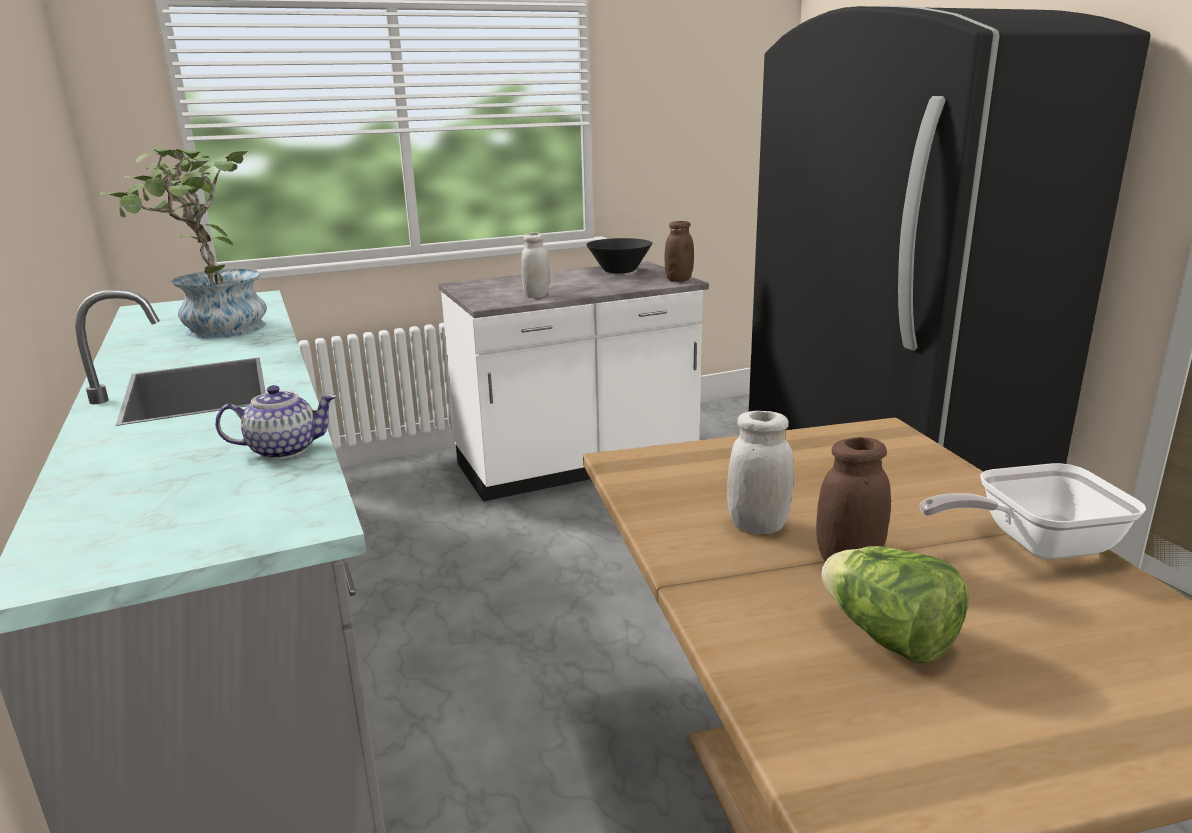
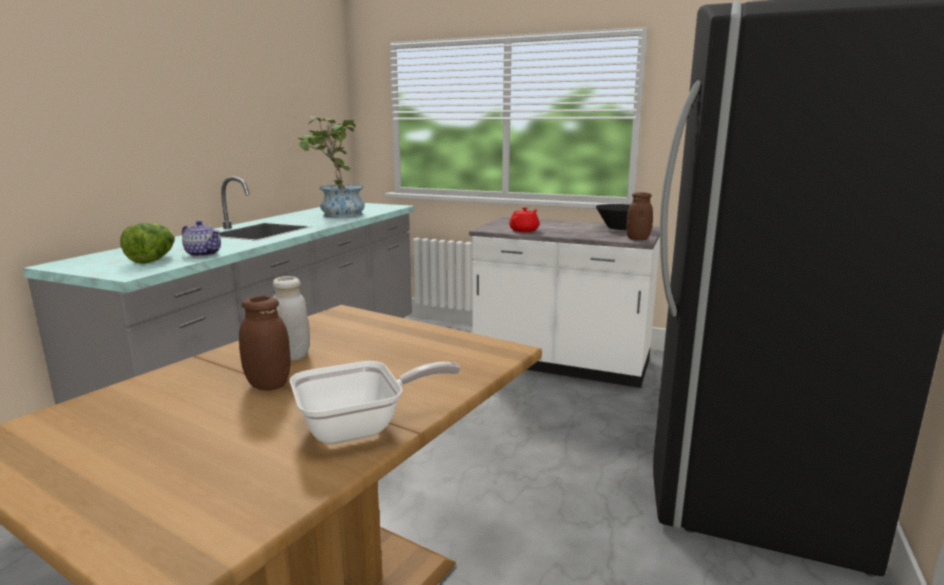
camera: 45 degrees right, 5 degrees down
(536, 295) = (524, 230): white jar -> red teapot
(888, 638) = (176, 413): lettuce -> lettuce (153, 260)
(1033, 545) = (361, 427): frying pan -> frying pan turned 120 degrees clockwise

